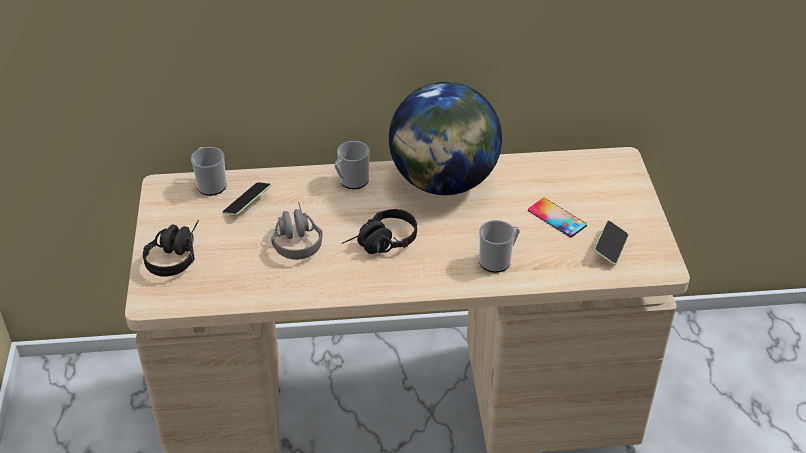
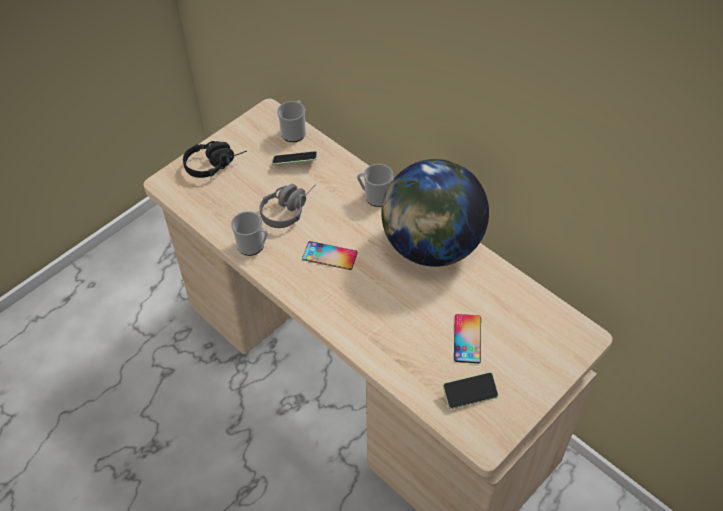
camera: 50 degrees right, 10 degrees up
(380, 244) = (329, 256): black headphones -> phone
(498, 260) = (382, 332): mug -> mug (253, 246)

